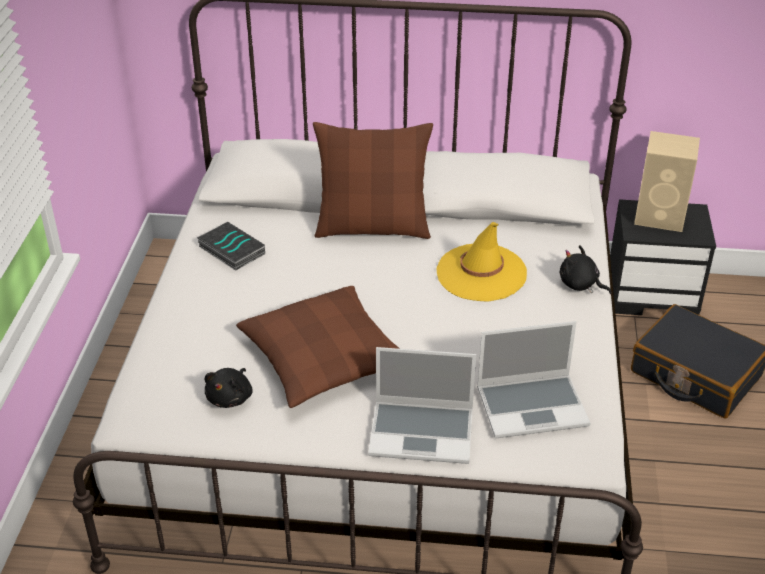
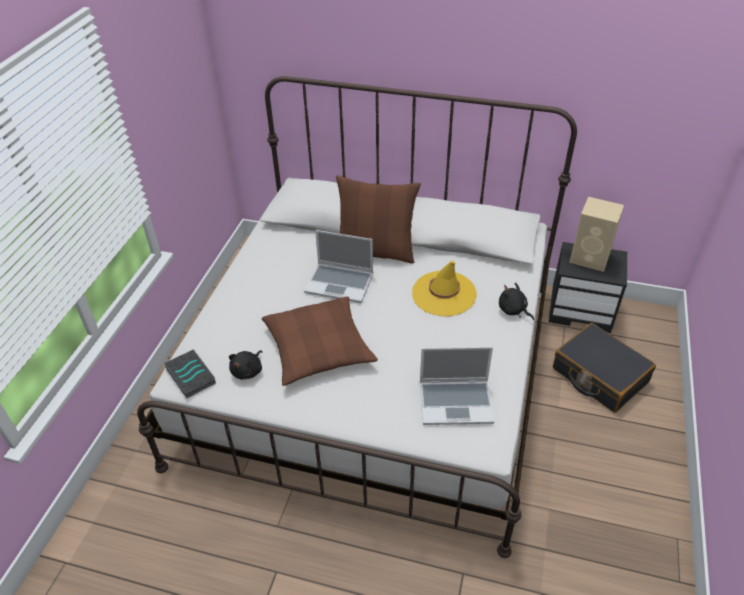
camera: 10 degrees right, 5 degrees up
(230, 250) = (274, 259): book -> book (189, 376)
(423, 432) = (373, 413): laptop -> laptop (340, 283)

